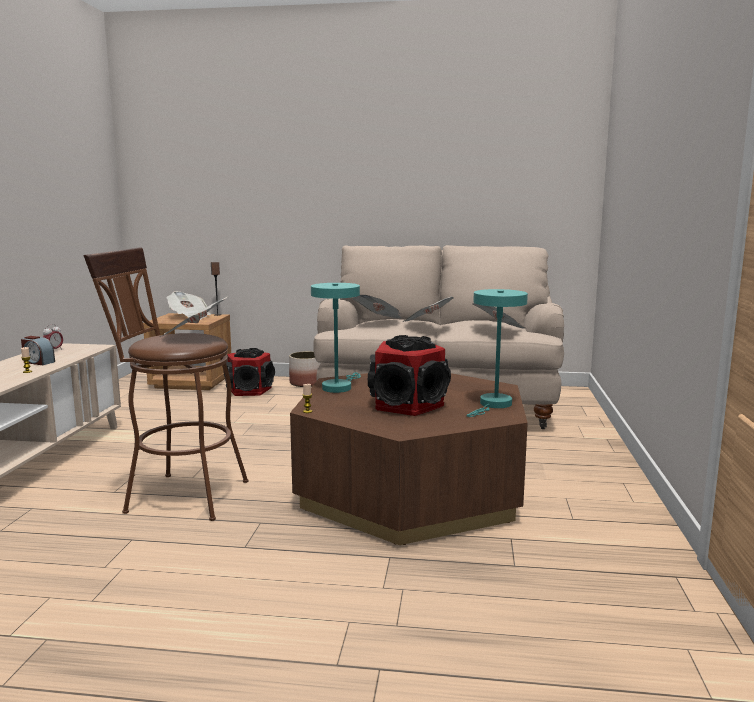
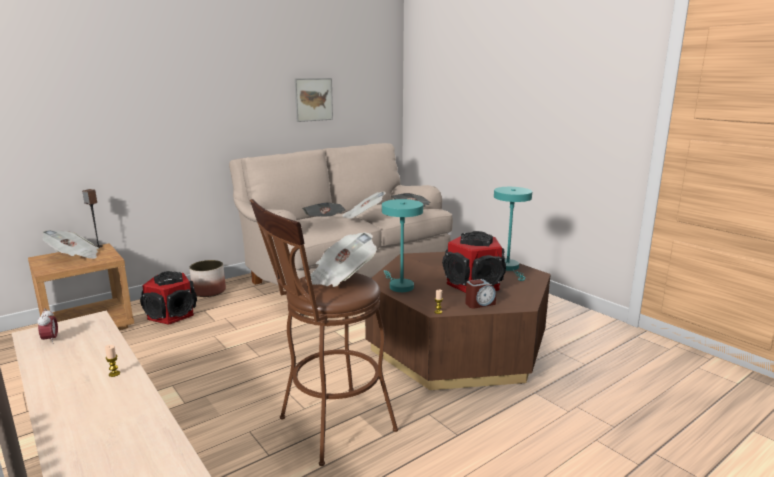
camera: 45 degrees left, 5 degrees up
(38, 362) = (85, 359): alarm clock -> alarm clock (479, 304)
(460, 190) = (313, 99): none -> picture

